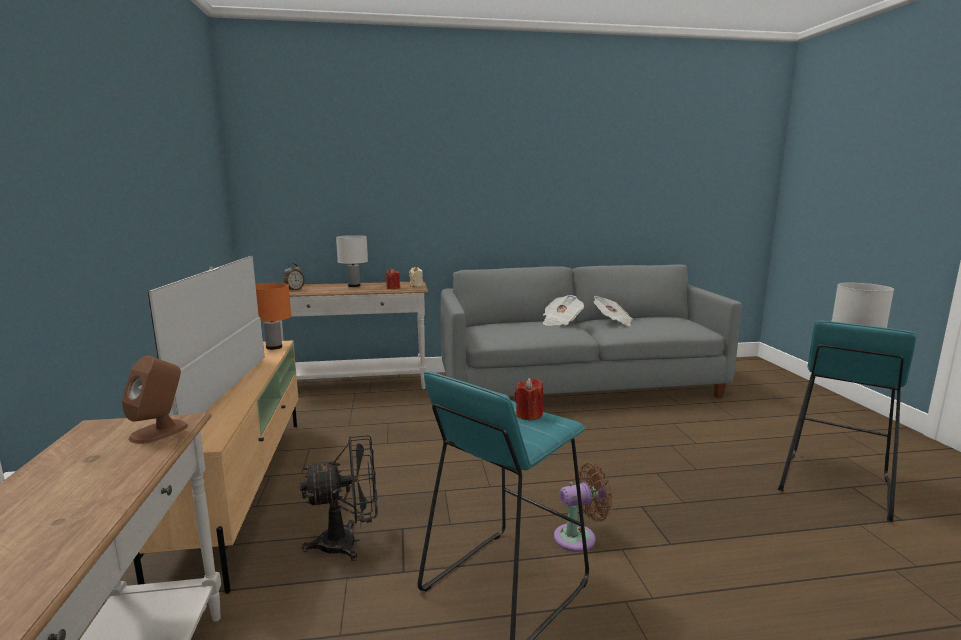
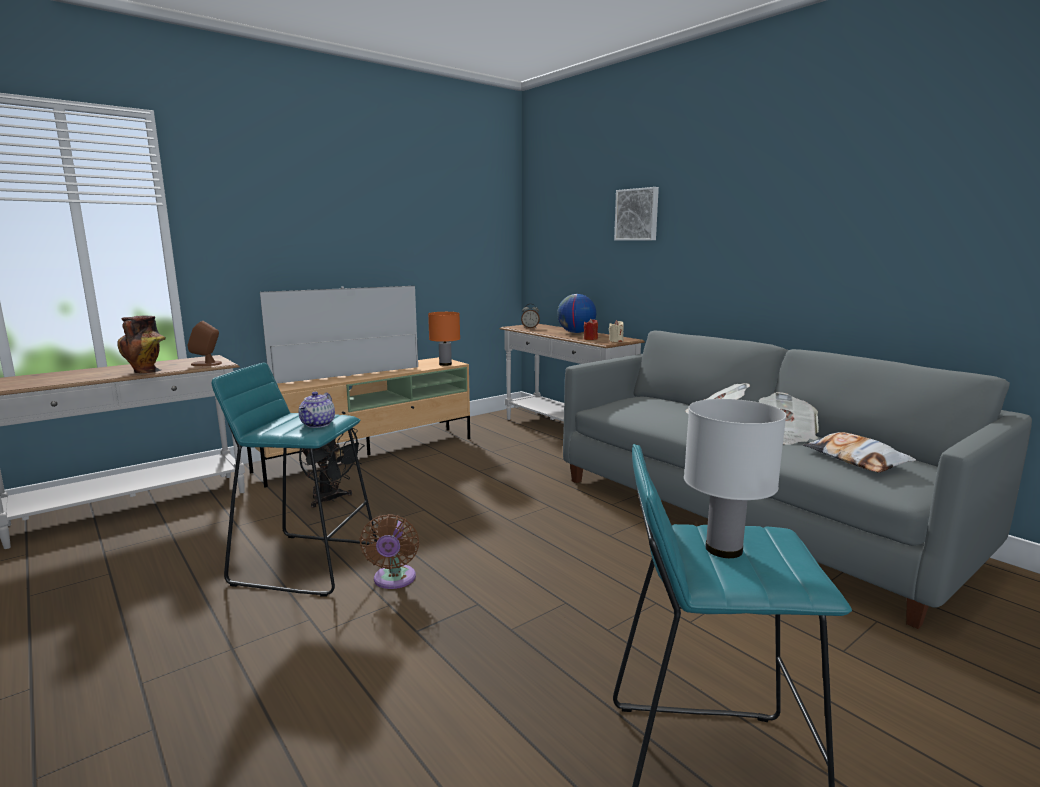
camera: 60 degrees right, 0 degrees up
(121, 481) = (146, 371): none -> vase
(354, 286) = (576, 332): white table lamp -> globe
(405, 170) = (637, 214): none -> picture
(529, 415) = (318, 424): red candle -> teapot
(579, 537) = (394, 580): brown fan -> brown fan turned 45 degrees clockwise
(664, 323) = (855, 459): none -> pillow

